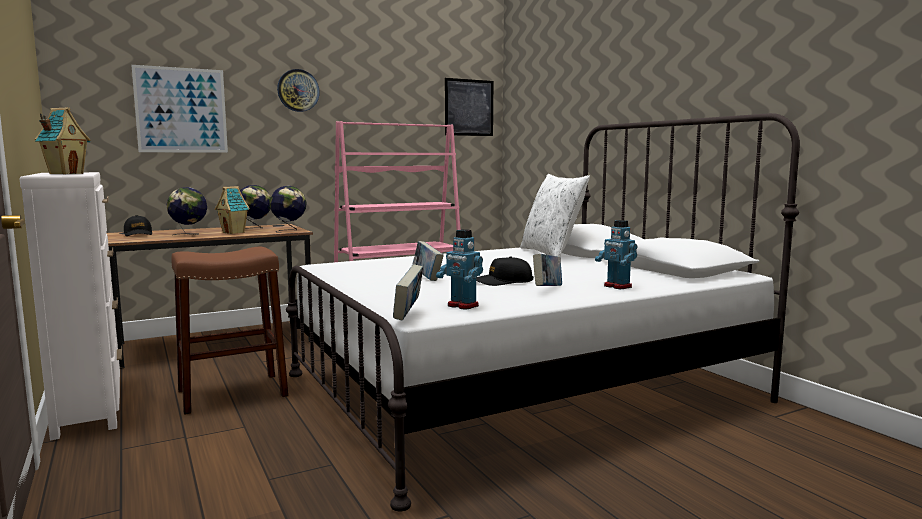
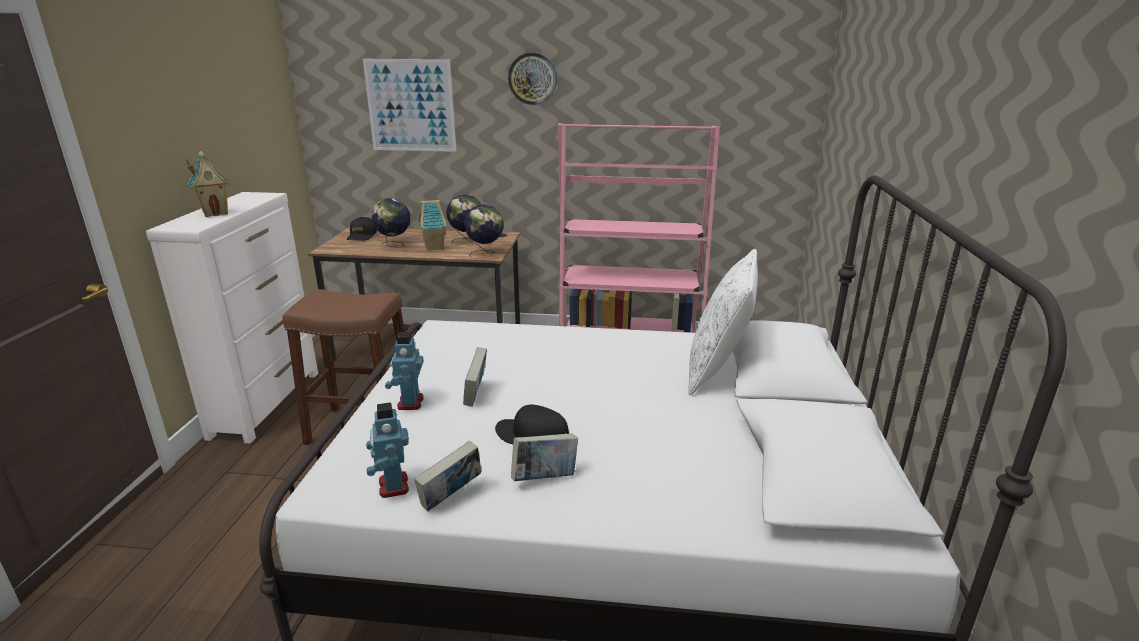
camera: 35 degrees right, 15 degrees up
(408, 314) = (312, 488): book -> book (451, 498)
(469, 107) = (769, 93): picture -> none
(617, 286) = (640, 506): toy robot -> toy robot (409, 403)

